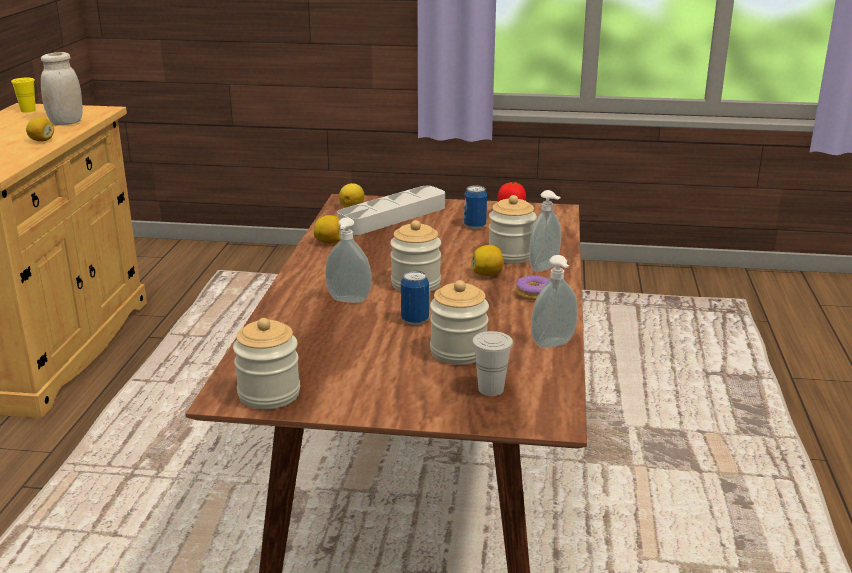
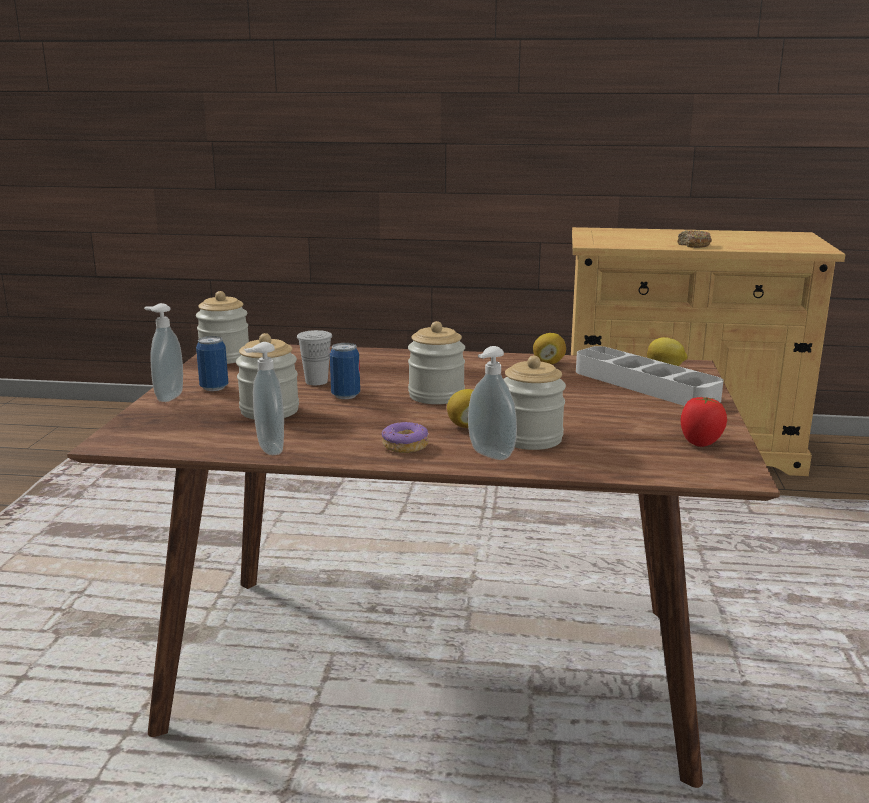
camera: 90 degrees right, 5 degrees down
(28, 110) = (788, 235): yellow cup -> none
(41, 140) = (694, 245): lemon -> donut
(66, 123) = (759, 245): white jar -> none
(348, 301) = (395, 373): soap dispenser -> soap dispenser (167, 397)
(475, 226) = (632, 423): can -> can (214, 388)
(491, 389) = (188, 421): white cup -> white cup (316, 381)

